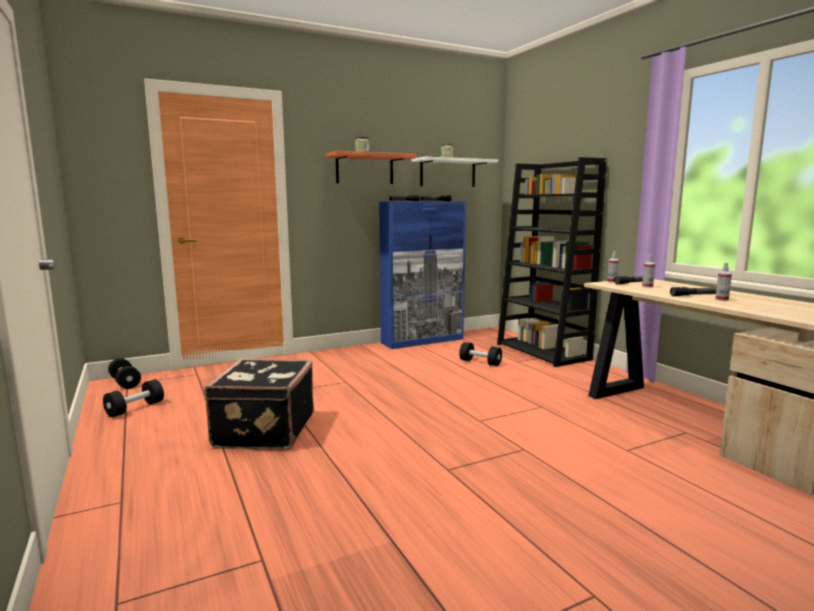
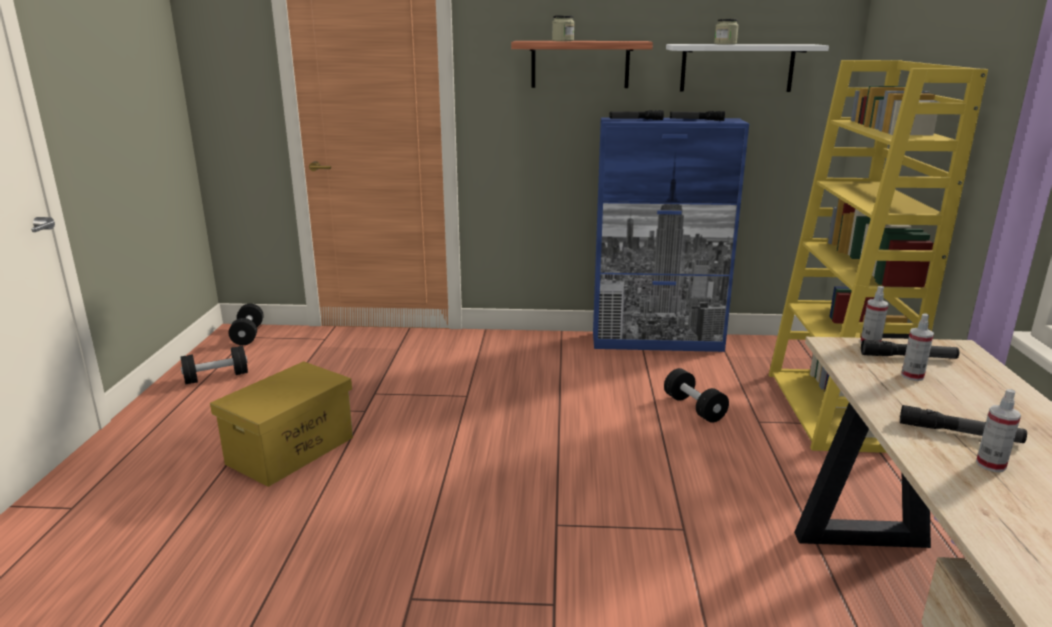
camera: 30 degrees right, 10 degrees up
(263, 430) = (290, 451): black suitcase -> yellow storage box
(543, 352) = (832, 411): black bookcase -> yellow bookcase

